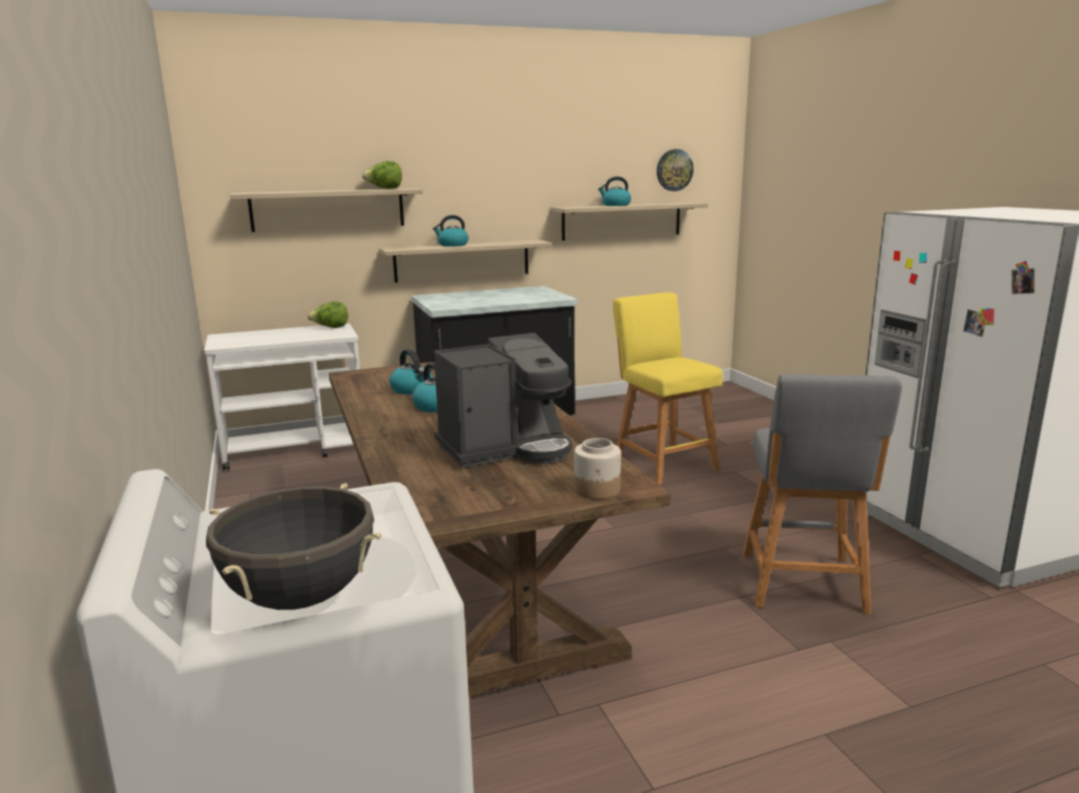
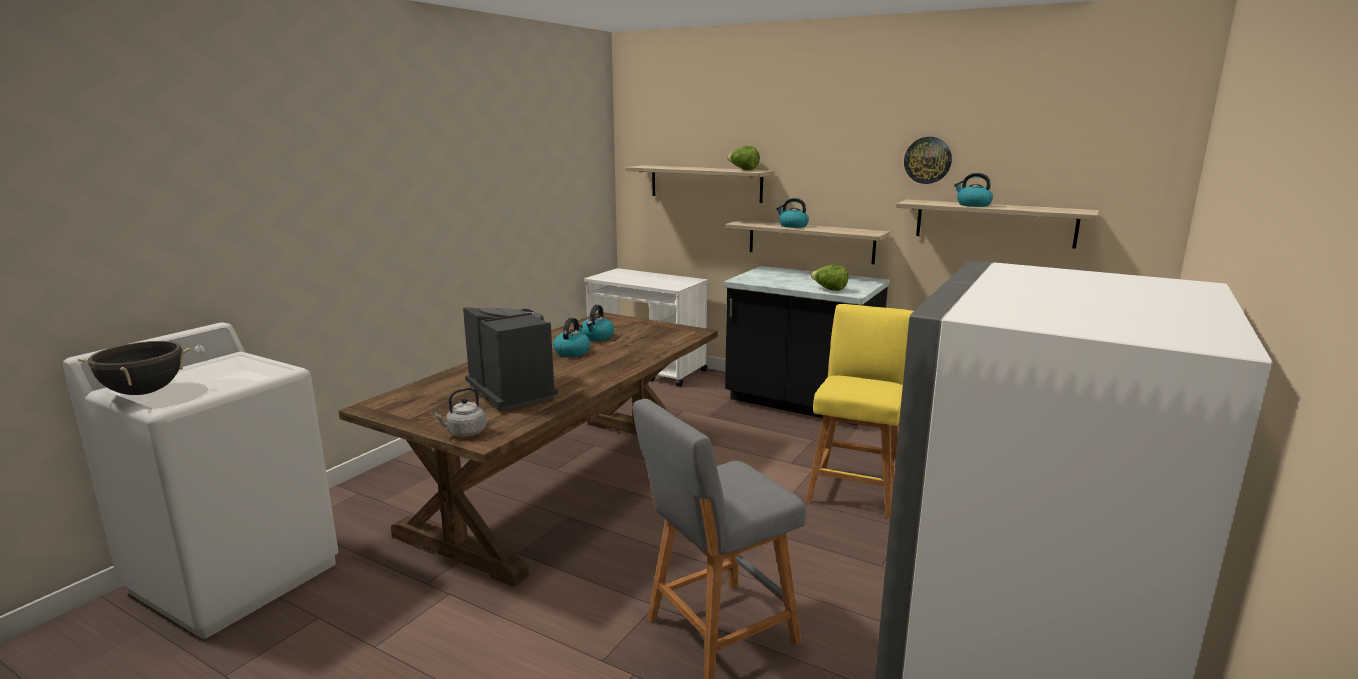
camera: 50 degrees right, 0 degrees up
(330, 328) = (685, 280): lettuce -> lettuce (829, 289)
(506, 448) = (513, 391): coffee machine -> coffee machine turned 150 degrees counterclockwise
(597, 490) = (464, 433): jar -> grey kettle
(674, 170) = (1078, 169): wall clock -> wall clock (927, 160)

